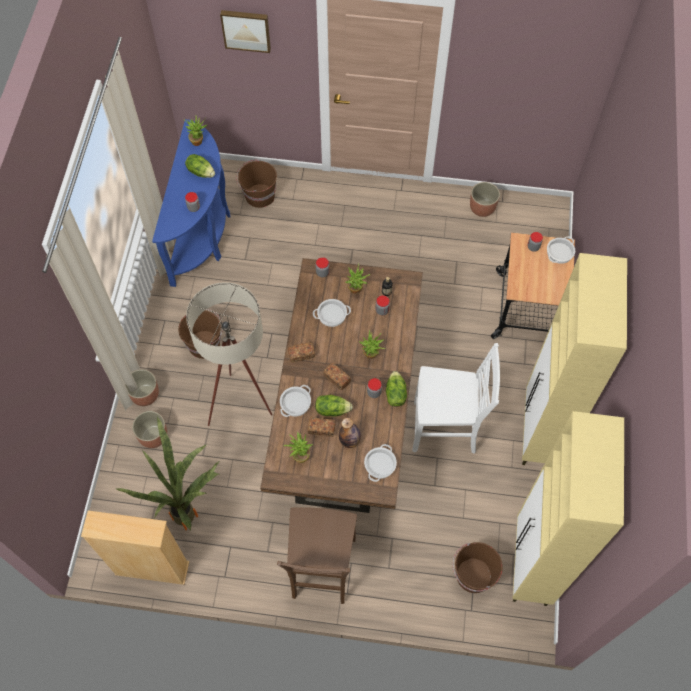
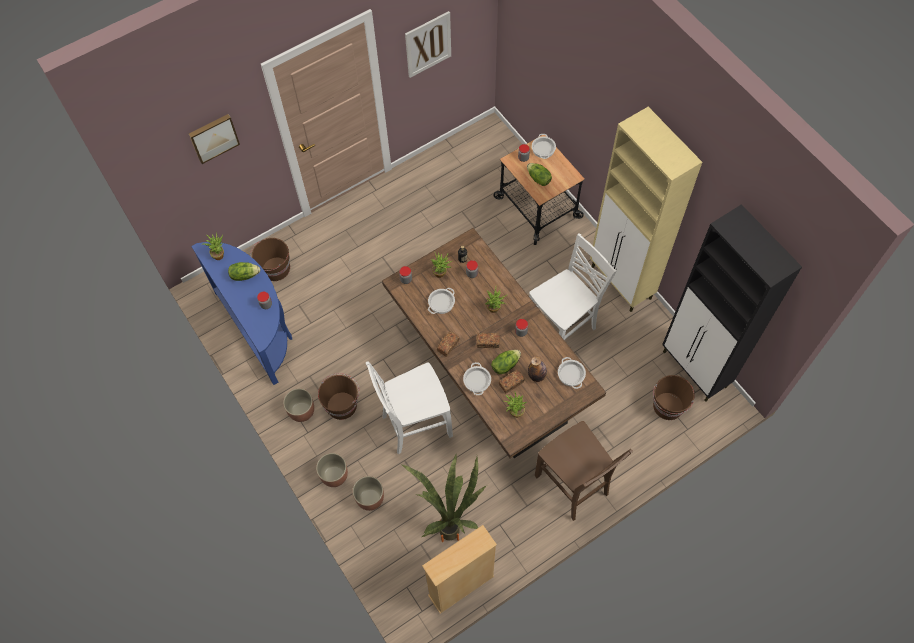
camera: 40 degrees left, 0 degrees up
(244, 407) = (415, 425): beige floor lamp -> white chair
(395, 394) = (535, 321): lettuce -> lettuce (538, 179)
(482, 208) = (443, 161): planter -> planter (301, 411)
(512, 76) = (428, 44): none -> picture
(531, 565) = (695, 370): beige cabinet -> black cabinet

